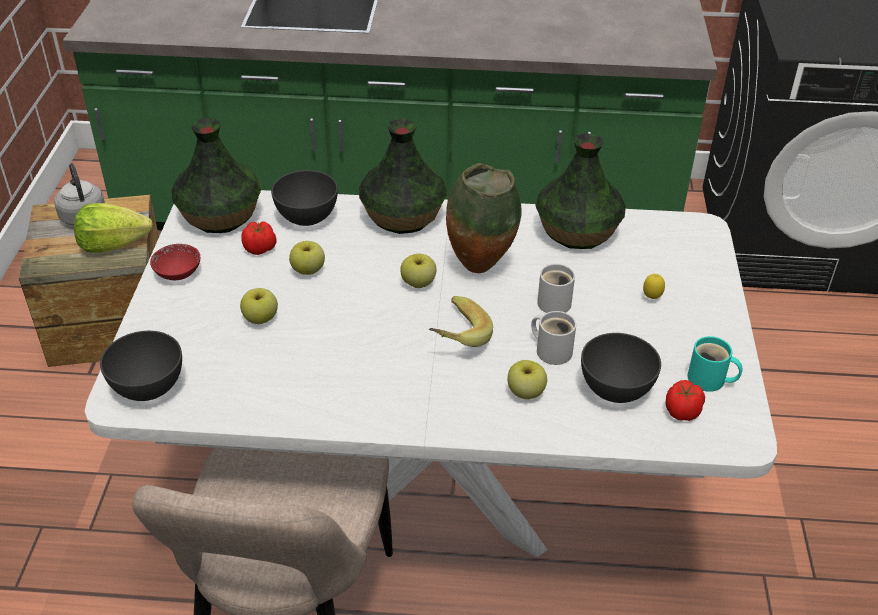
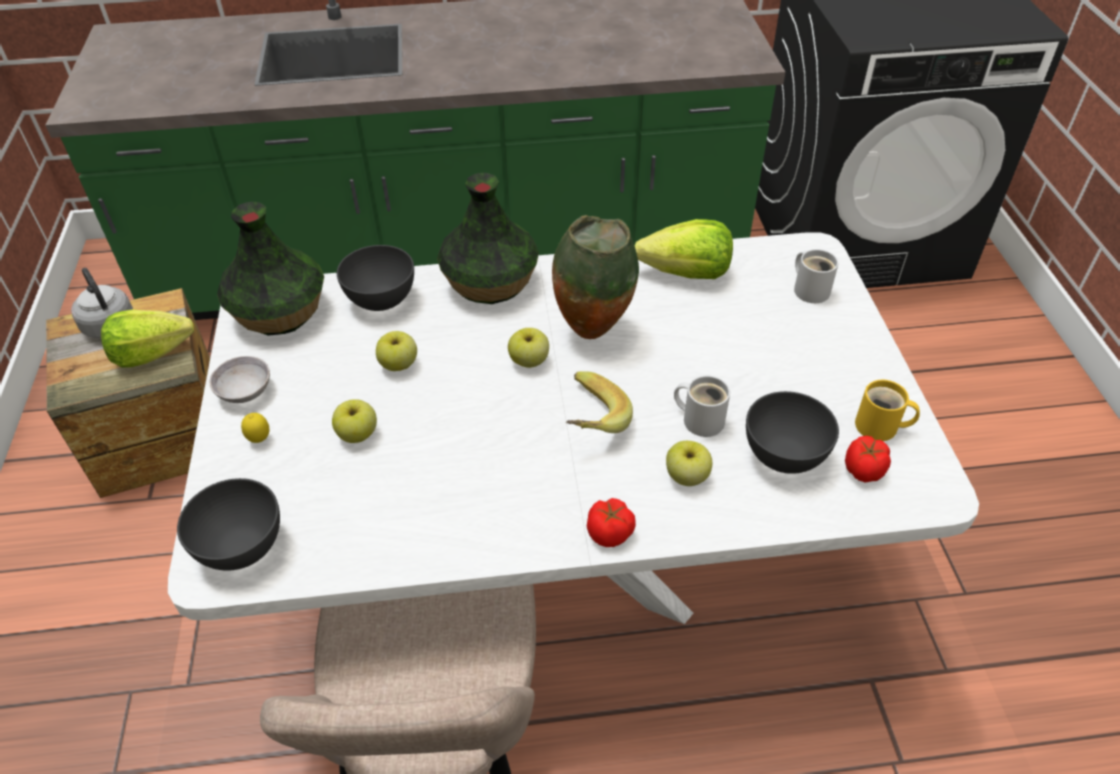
camera: 10 degrees left, 5 degrees up
(178, 272) = (245, 391): red bowl -> grey bowl
(260, 248) = (336, 346): tomato -> tomato (610, 533)
(554, 301) = (685, 359): white mug -> white mug (810, 289)
(577, 232) = (687, 273): vase -> lettuce
(651, 298) = (788, 339): lemon -> lemon (260, 440)
(709, 380) = (880, 427): turquoise mug -> yellow mug

